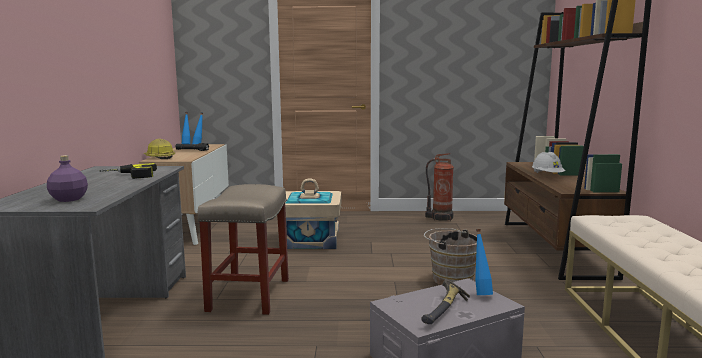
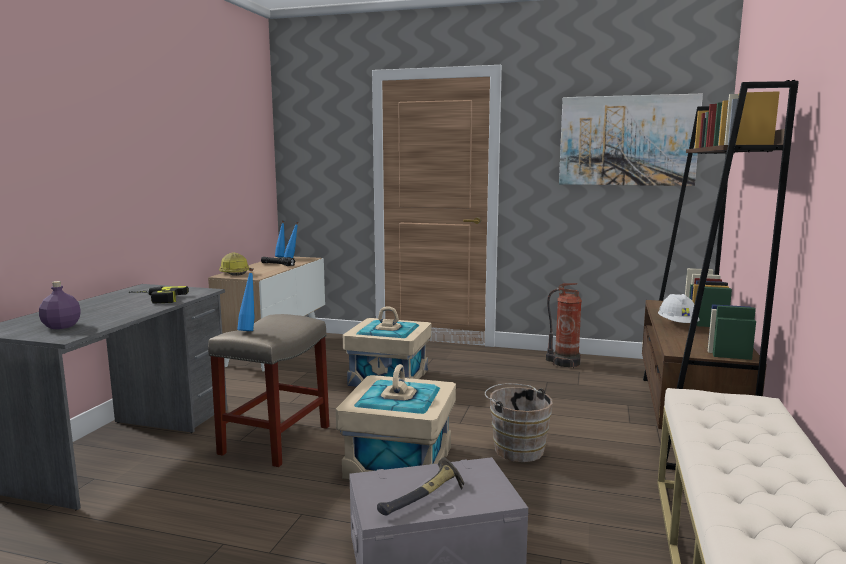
camera: 15 degrees right, 0 degrees up
(368, 298) = (400, 462): none -> beige storage box
(480, 40) = (627, 141): none -> picture
(481, 293) = (488, 481): blue bottle -> blue bottle (249, 330)

